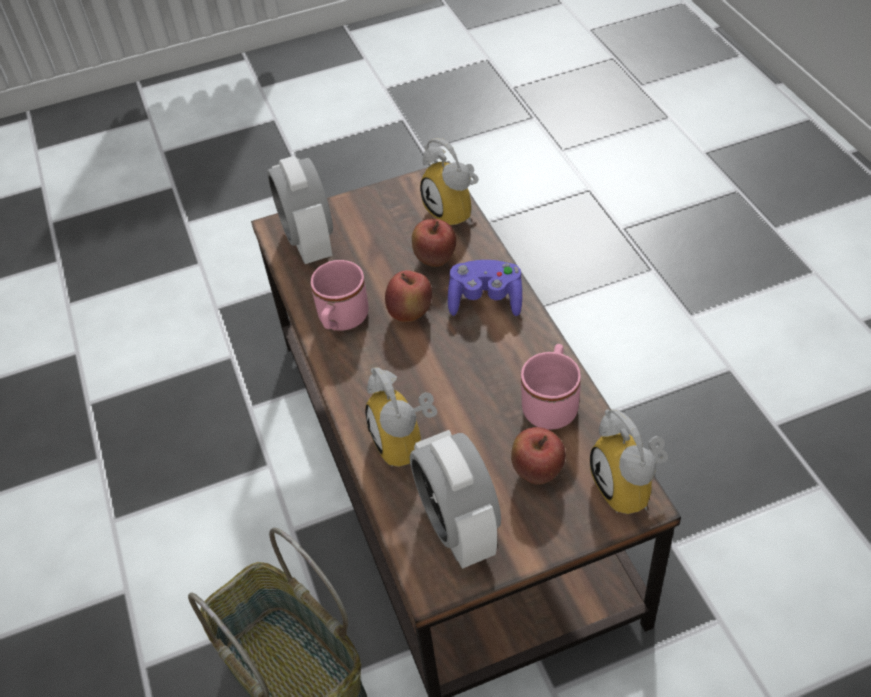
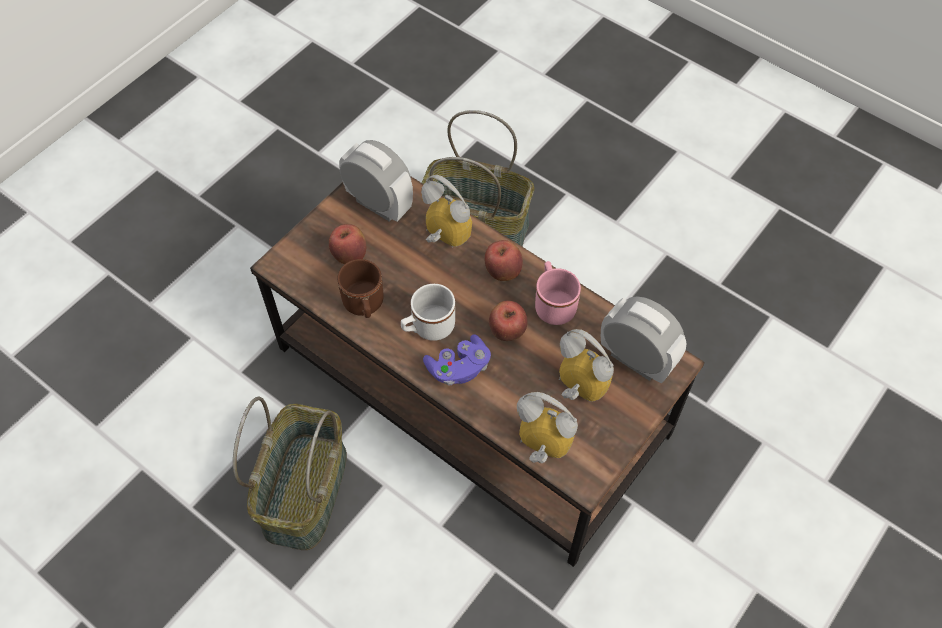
camera: 145 degrees right, 10 degrees up
(435, 260) = (523, 389): apple -> apple (502, 272)
(492, 350) = (428, 327): none -> white mug
(551, 403) = (364, 306): pink mug -> brown mug
(631, 489) = (286, 270): alarm clock -> alarm clock (576, 389)
(683, 449) = (304, 490): none -> basket

